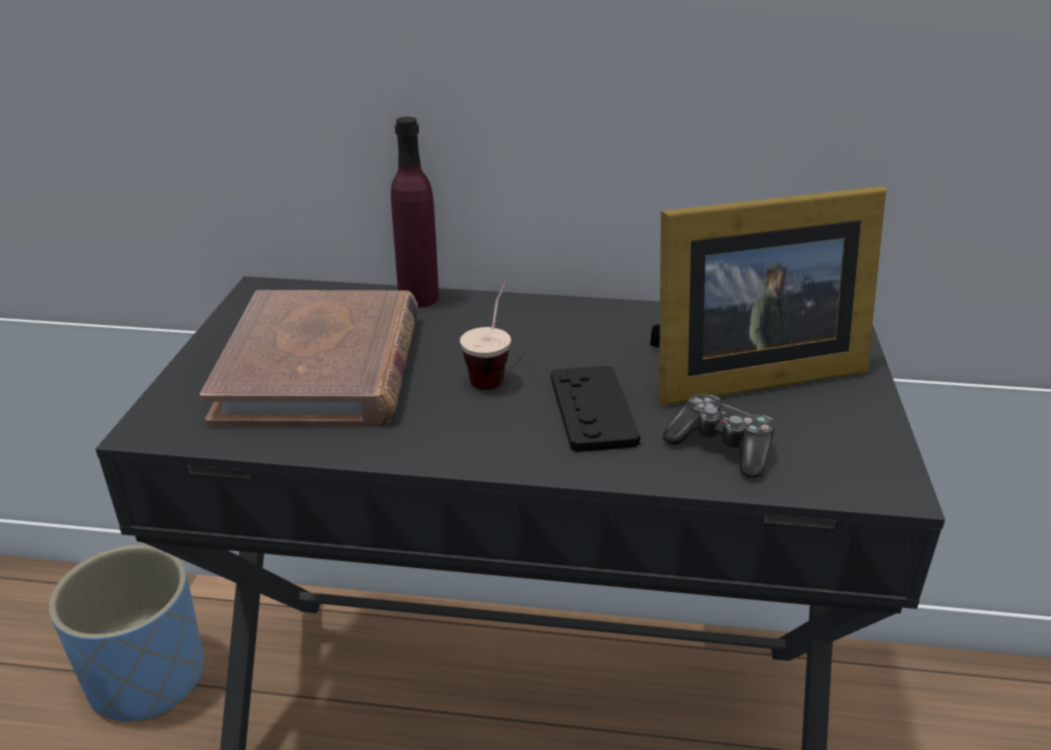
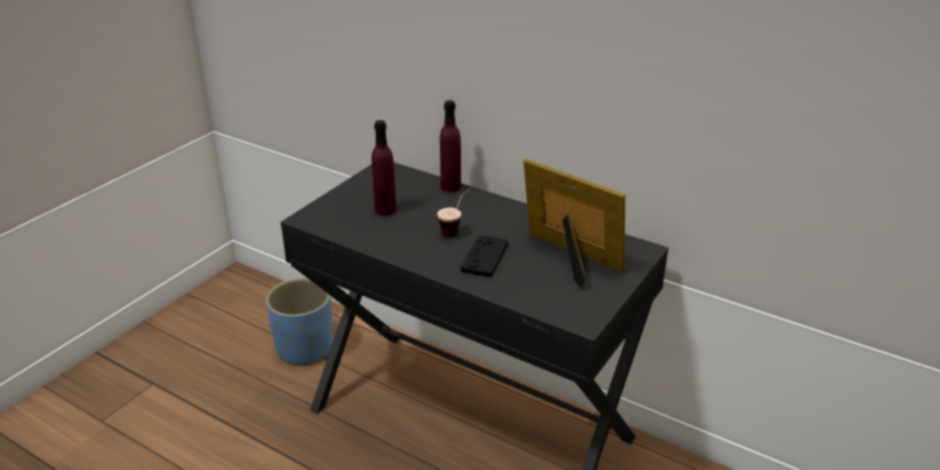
camera: 25 degrees right, 0 degrees up
(322, 367) = (385, 209): brown book -> purple bottle
(722, 447) = (526, 287): game controller -> none
(744, 373) = (570, 259): picture frame -> picture frame turned 150 degrees counterclockwise

